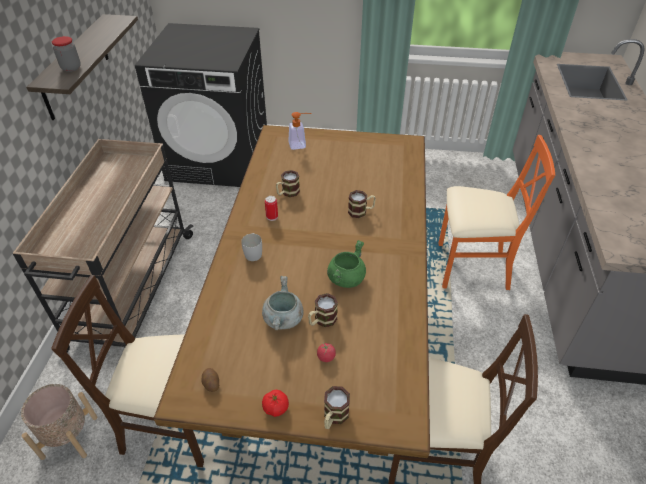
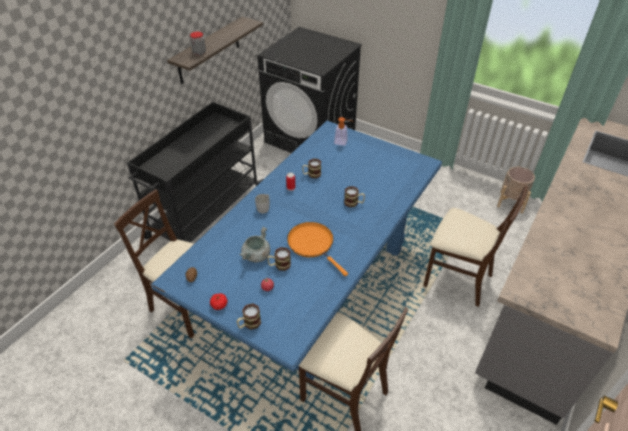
camera: 25 degrees right, 0 degrees up
(69, 436) = (127, 289): beige planter -> beige planter (511, 202)
(132, 291) = (205, 212): beige cart -> black cart
(321, 333) = (313, 285): brown dining table -> blue dining table
(346, 278) = (312, 244): green cooking pot -> orange frying pan
(471, 267) = (457, 279): orange chair -> beige chair

